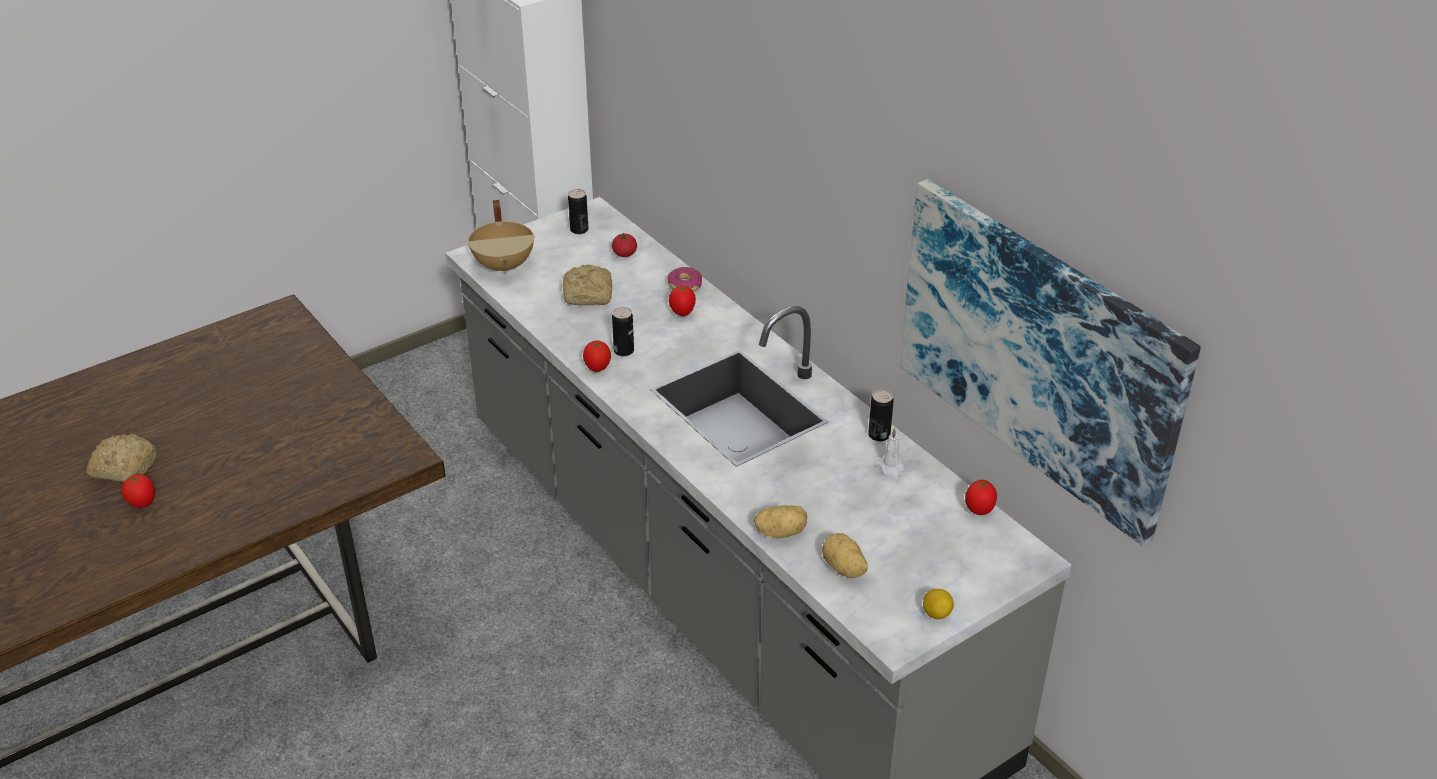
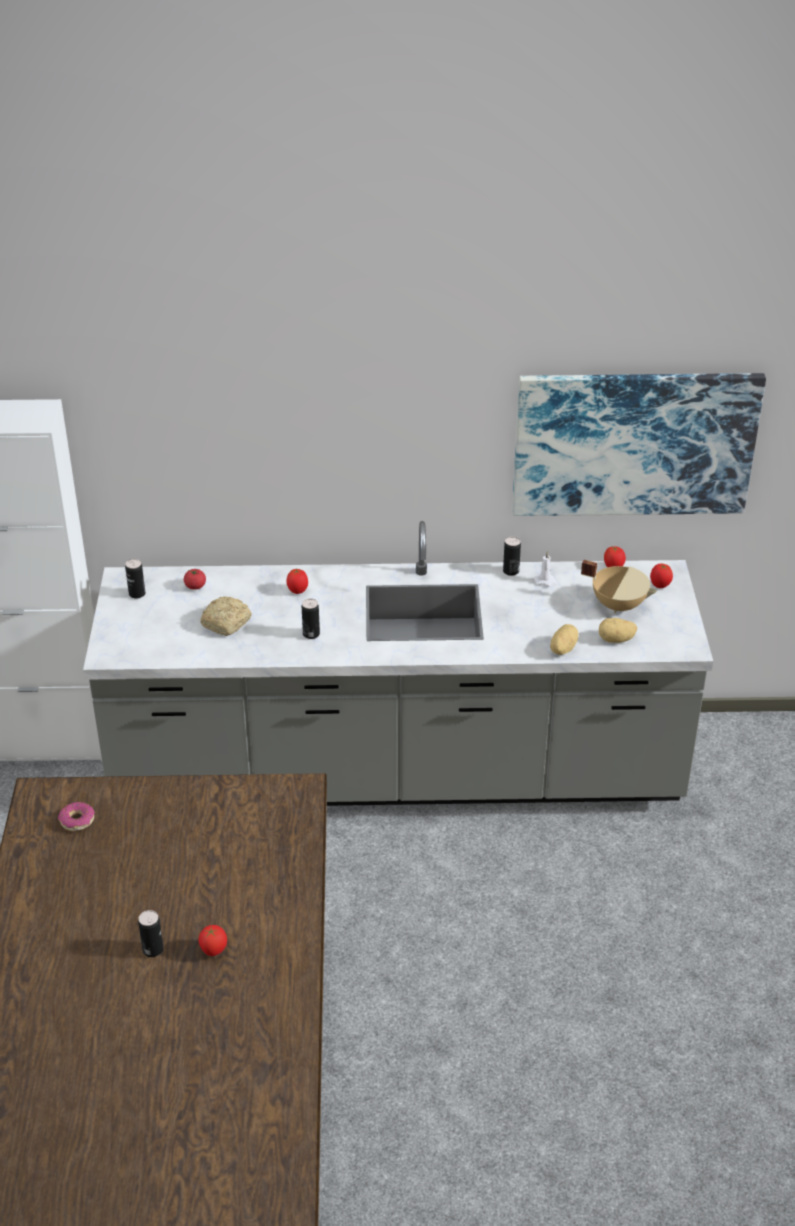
camera: 55 degrees left, 0 degrees up
(124, 467) = (153, 949): bread -> can
(505, 265) = (139, 646): beige cooking pot -> beige cooking pot (618, 604)
(597, 369) = (318, 654): tomato -> tomato (660, 586)
(685, 285) = (266, 576): donut -> donut (77, 821)
(936, 614) = (682, 624): lemon -> none

